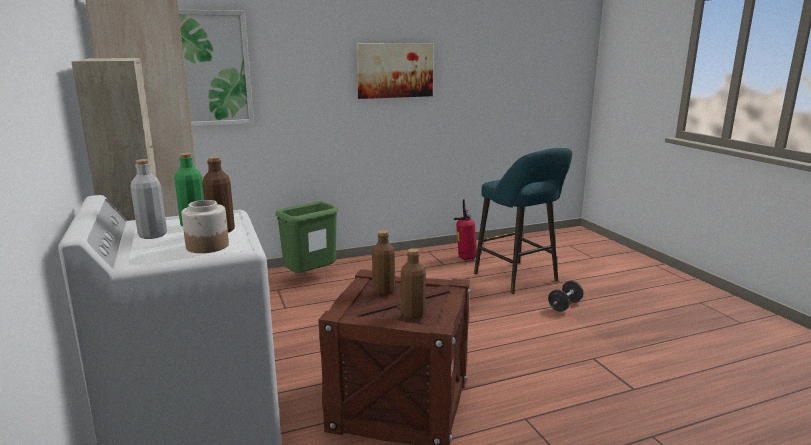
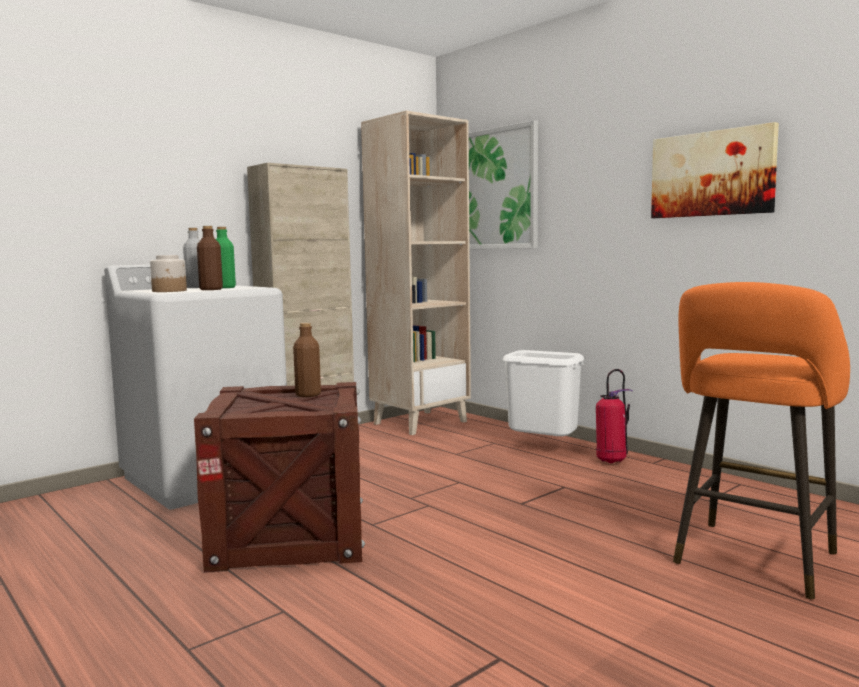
camera: 70 degrees right, 10 degrees down
(310, 277) = (543, 448): green trash can -> white trash can
(413, 313) = (250, 407): brown bottle -> none
(466, 258) = (764, 511): fire extinguisher -> fire extinguisher (611, 461)
(518, 279) = (752, 561): turquoise stool -> orange stool
(564, 305) = (694, 616): black dumbbell -> none

